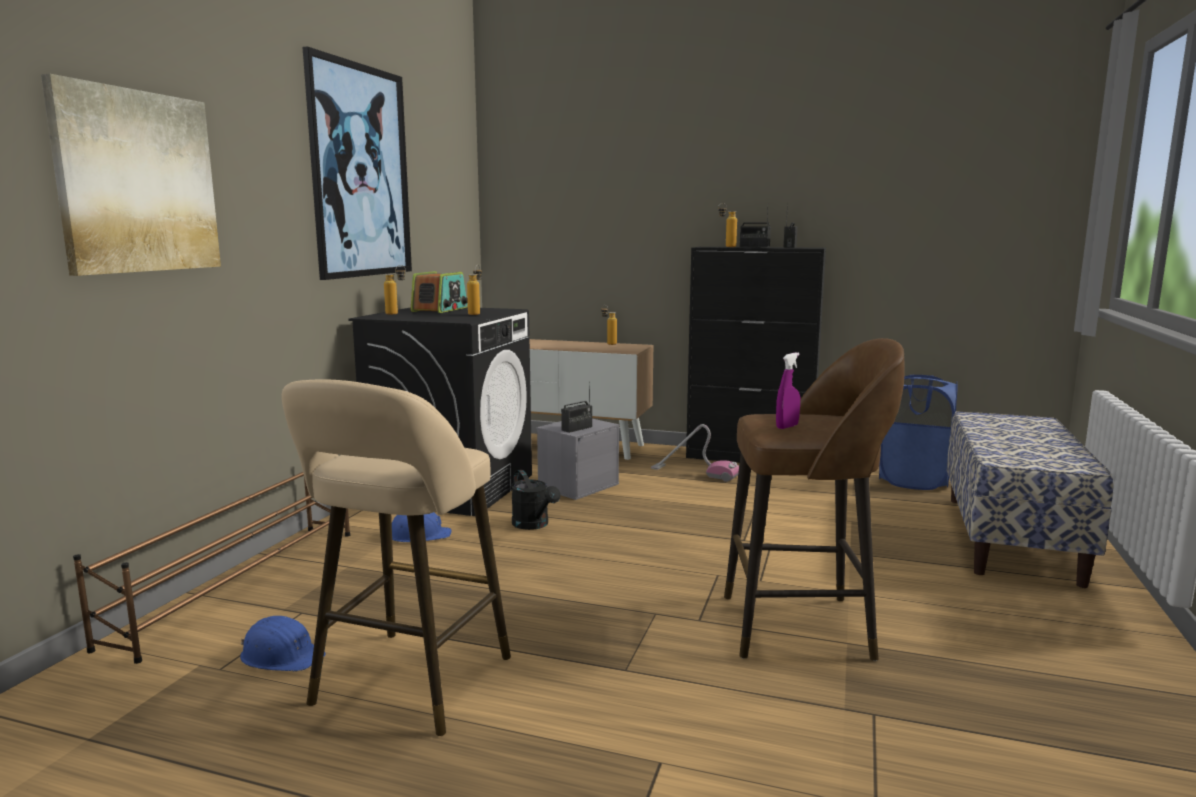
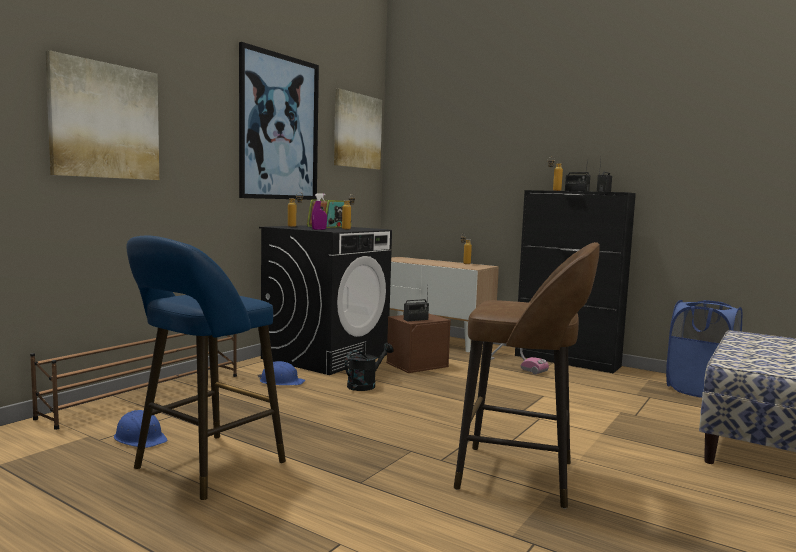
camera: 15 degrees right, 5 degrees down
(407, 686) = (204, 468): beige stool -> blue stool
(449, 168) = (357, 131): none -> picture
(534, 525) = (365, 385): black watering can -> black watering can turned 120 degrees counterclockwise
(578, 485) = (417, 364): grey storage box -> brown storage box
(787, 427) = (503, 306): purple spray bottle -> purple spray bottle (319, 229)

